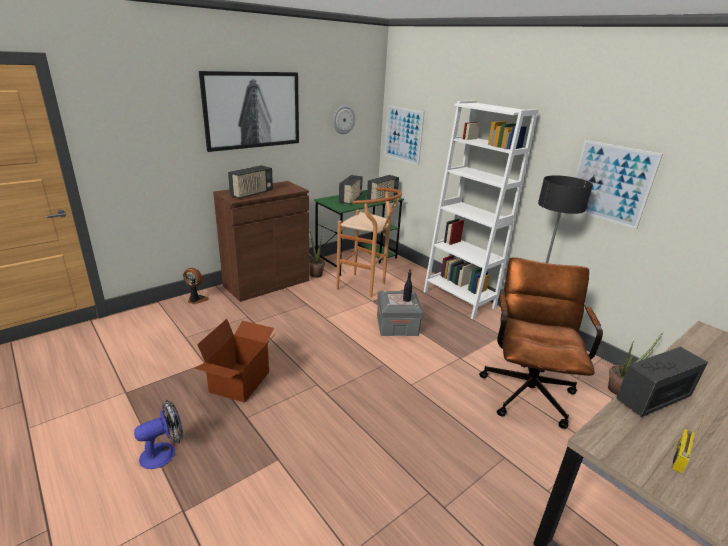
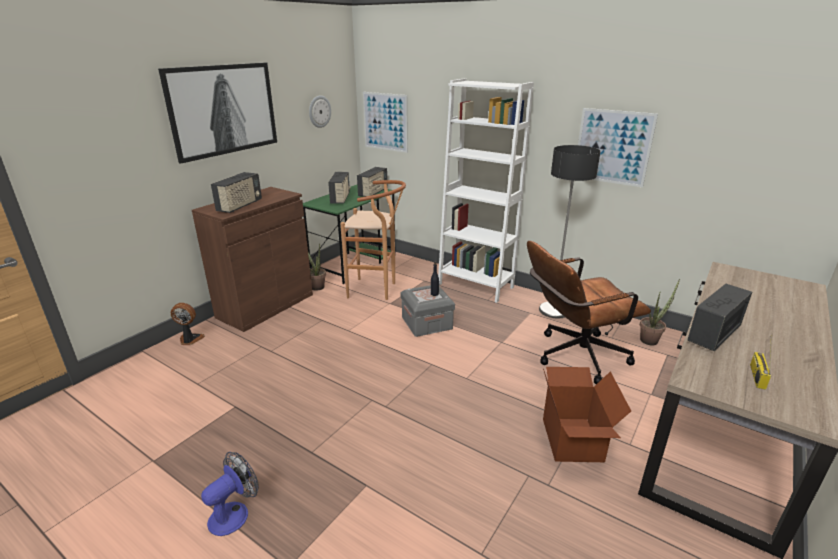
camera: 15 degrees left, 0 degrees up
(241, 382) = (287, 417): cardboard box -> cardboard box (573, 440)
(527, 388) = (573, 357): brown office chair -> brown office chair turned 105 degrees counterclockwise

